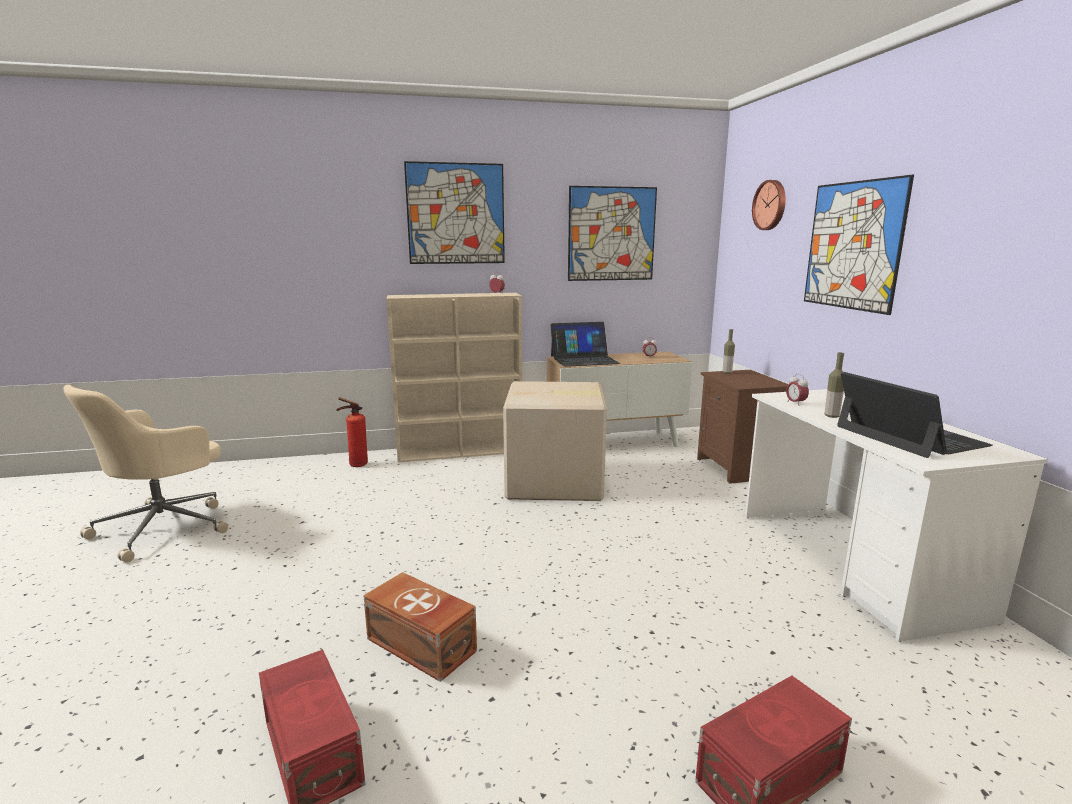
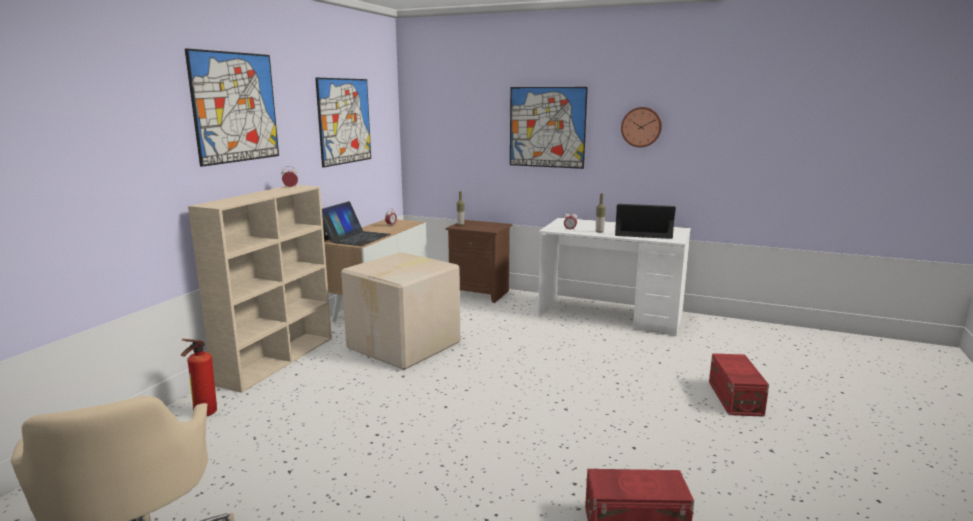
camera: 55 degrees left, 0 degrees up
(421, 646) = (561, 457): brown storage box -> none
(770, 205) = (461, 97): wall clock -> wall clock (641, 127)

